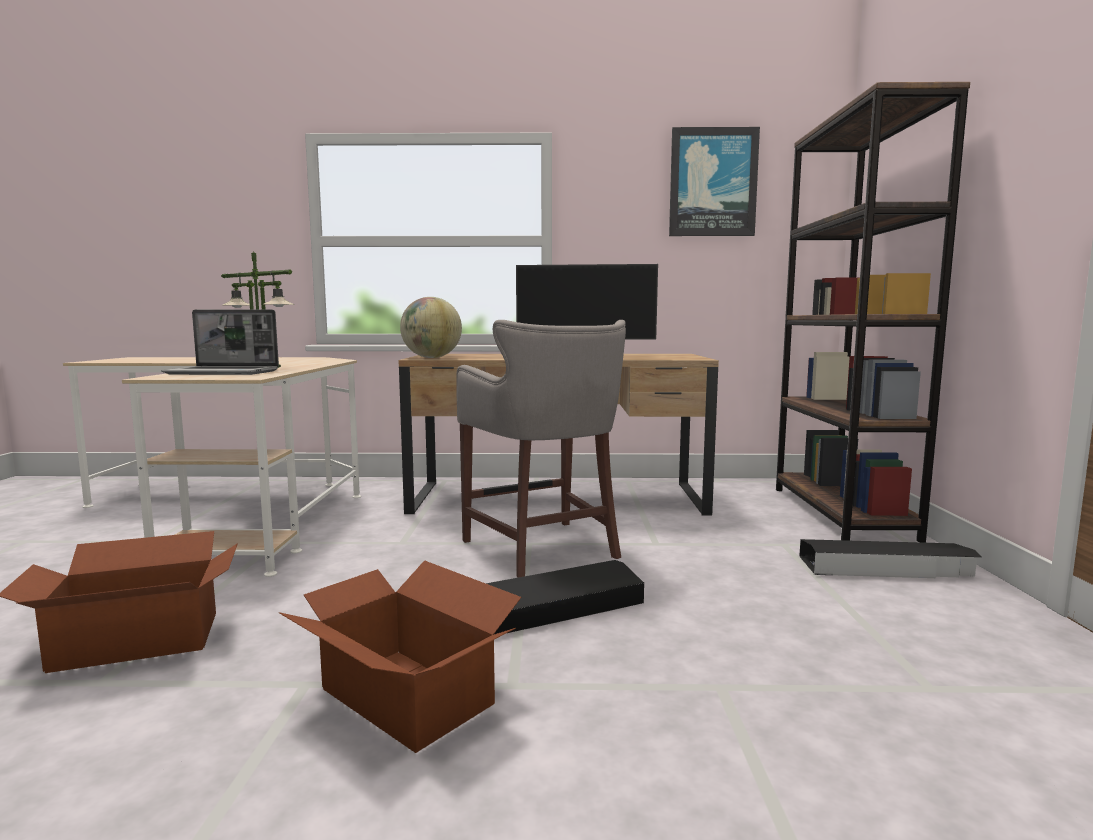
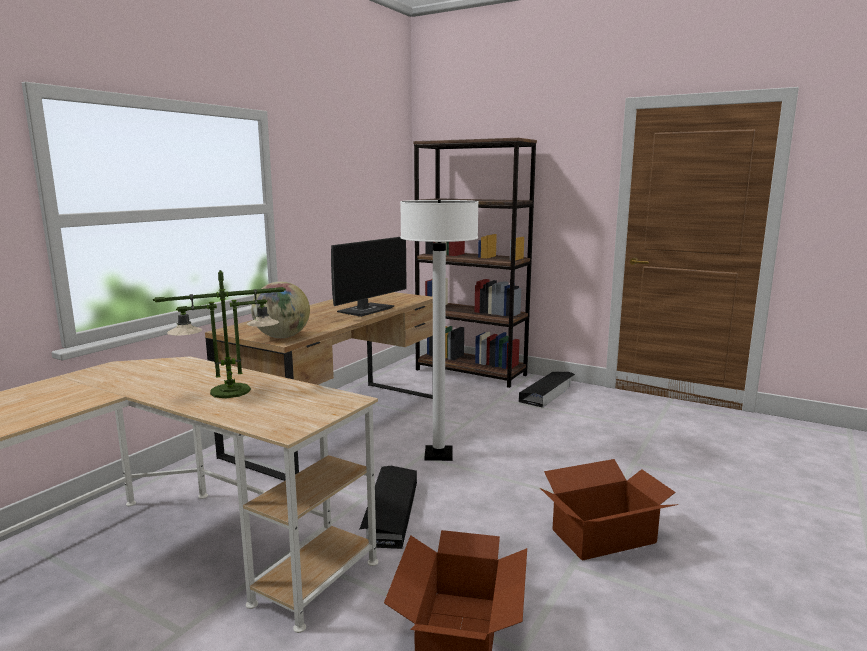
camera: 60 degrees left, 5 degrees up
(224, 373) = (280, 406): laptop -> none
(544, 550) = (438, 455): grey stool -> white floor lamp
(552, 609) = (529, 475): black storage box -> black storage box (390, 512)
(713, 183) = (358, 160): picture -> none

